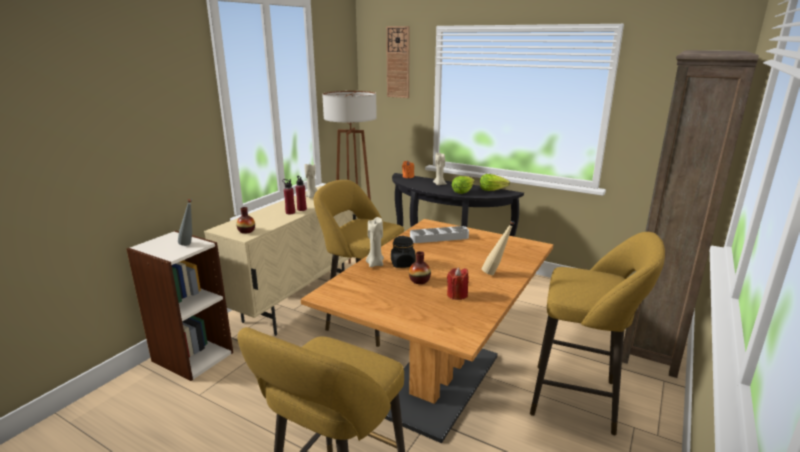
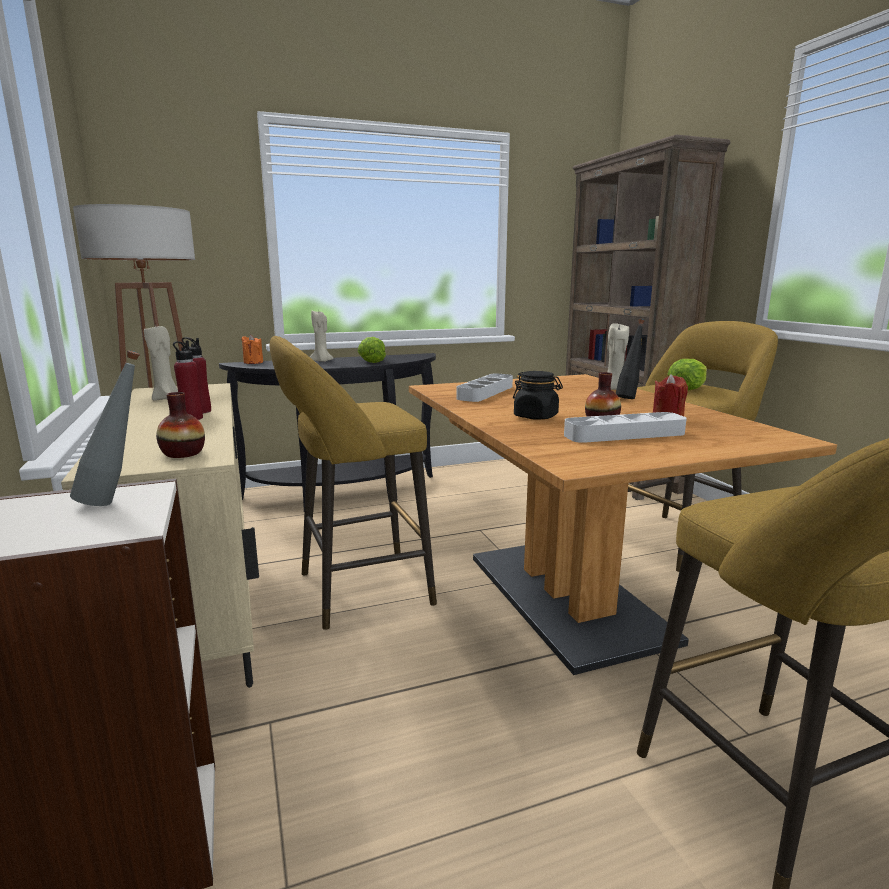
camera: 50 degrees left, 5 degrees down
(375, 264) = (510, 425): beige candle -> beige candle (613, 389)
(398, 62) = (186, 170): wall clock -> none
(398, 292) = (624, 434): none -> grey tray
(492, 190) = (398, 356): lettuce -> lettuce (687, 388)
(495, 273) = (628, 398): beige bottle -> black bottle

